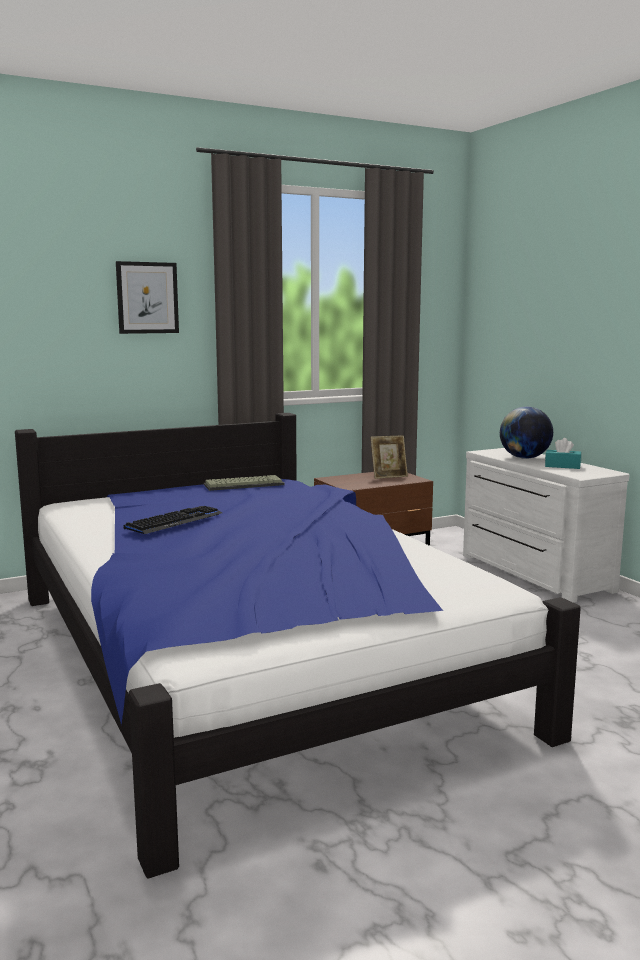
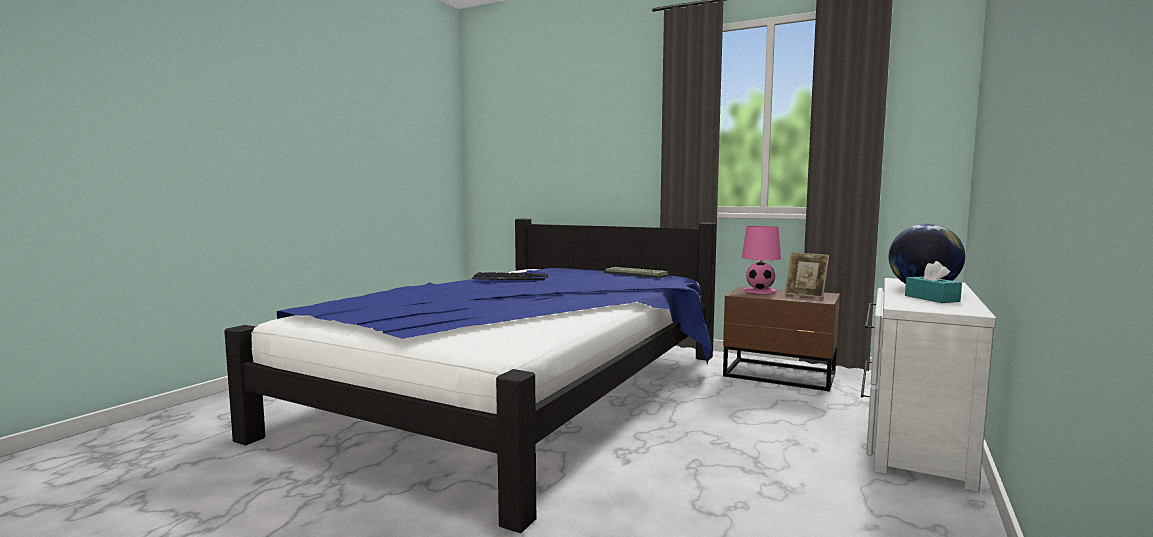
camera: 55 degrees right, 5 degrees down
(147, 298) = (621, 129): picture -> none
(348, 480) = (759, 291): none -> pink table lamp

